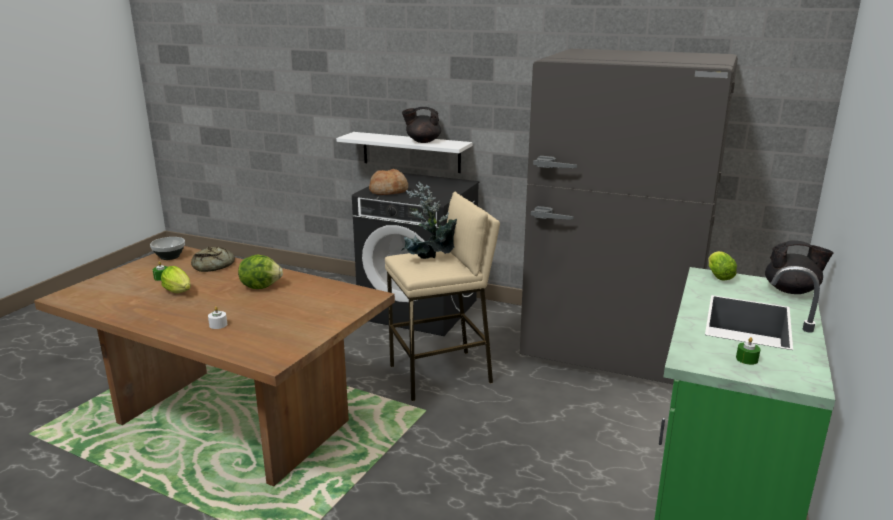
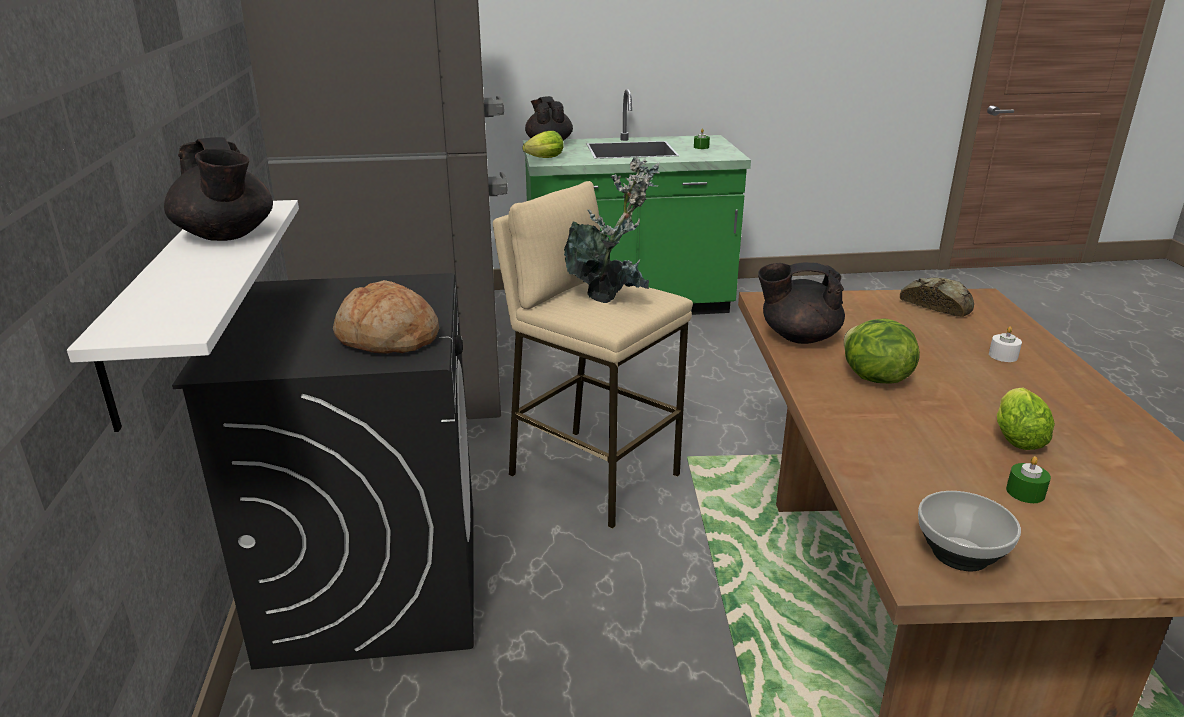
camera: 120 degrees left, 5 degrees up
(213, 265) = (893, 465): bread -> bread (937, 304)
(321, 286) = (798, 337): none -> black teapot

